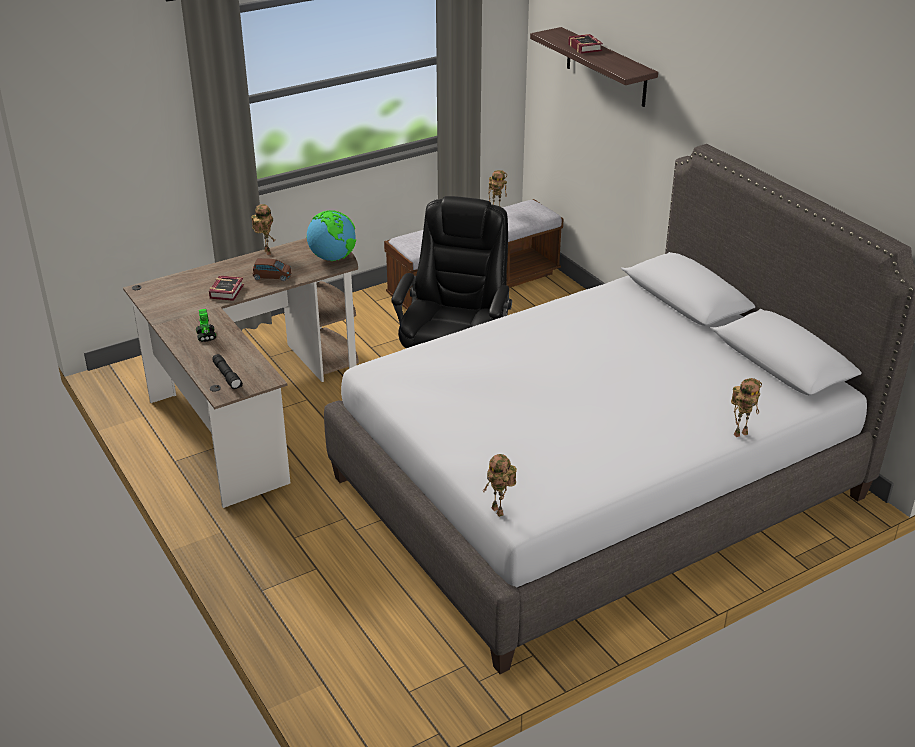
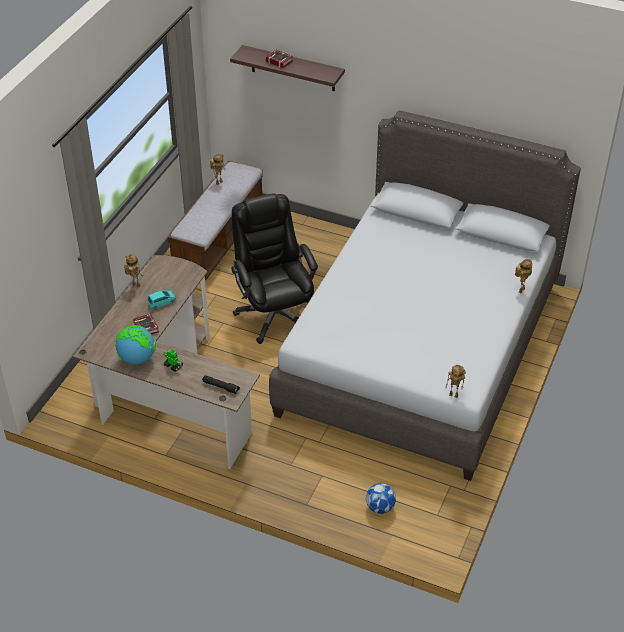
camera: 35 degrees left, 10 degrees up
(272, 276) = (162, 302): brown toy car -> turquoise toy car
(332, 258) = (183, 271): globe -> globe (137, 359)
(345, 642) = (380, 507): none -> football

